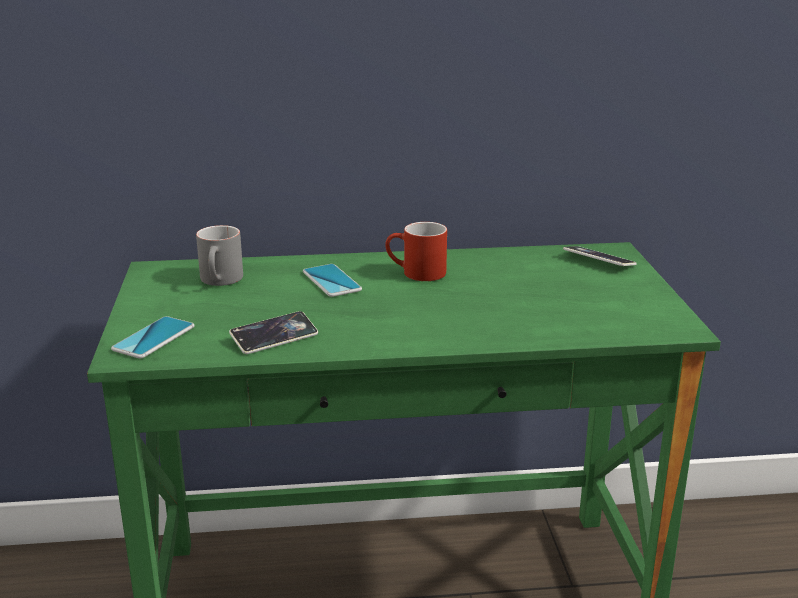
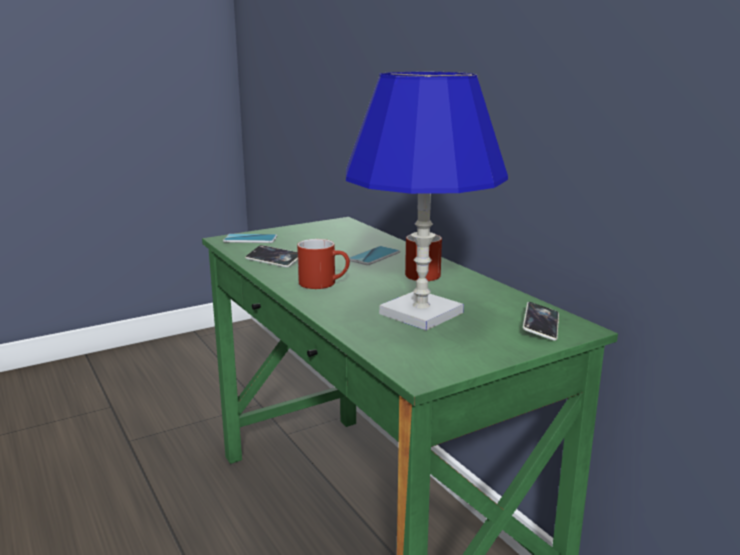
camera: 65 degrees right, 5 degrees down
(221, 281) = (342, 235): grey mug -> none
(400, 324) = (324, 283): none -> red mug
(536, 298) = (421, 313): none -> blue table lamp

